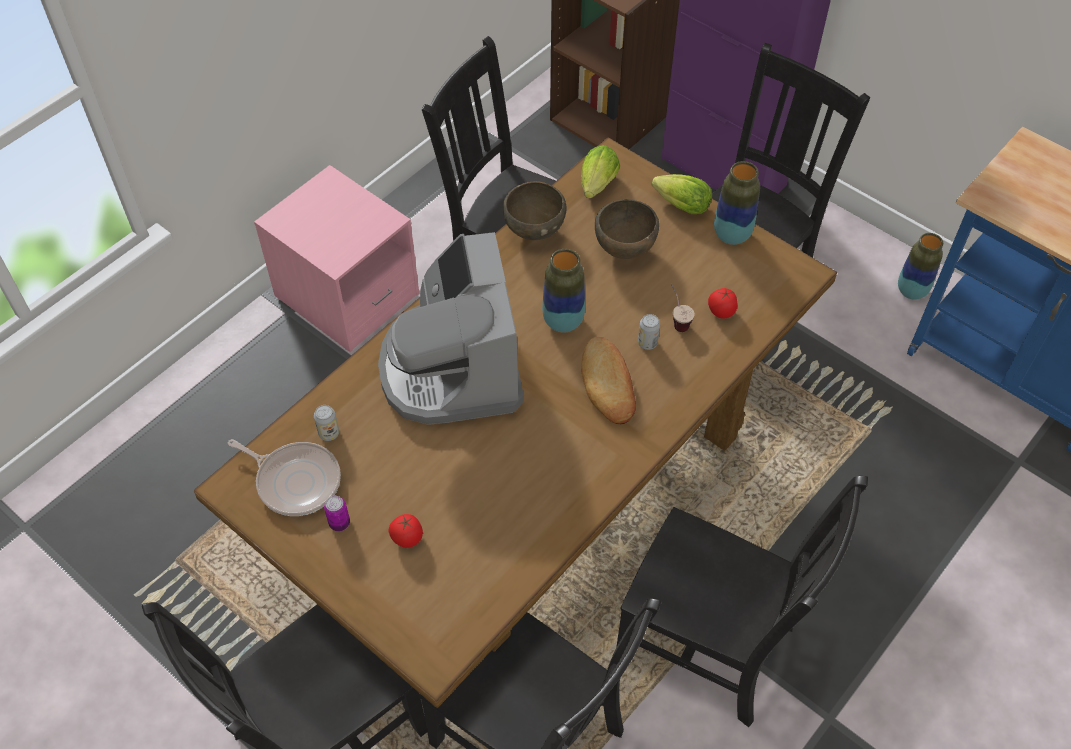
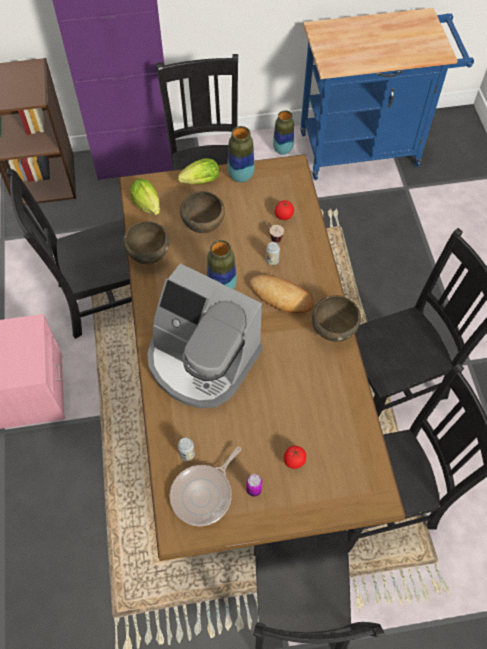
camera: 50 degrees left, 5 degrees up
(295, 480) = (204, 494): frying pan -> frying pan turned 150 degrees clockwise
(614, 465) = (333, 330): none -> brown bowl

